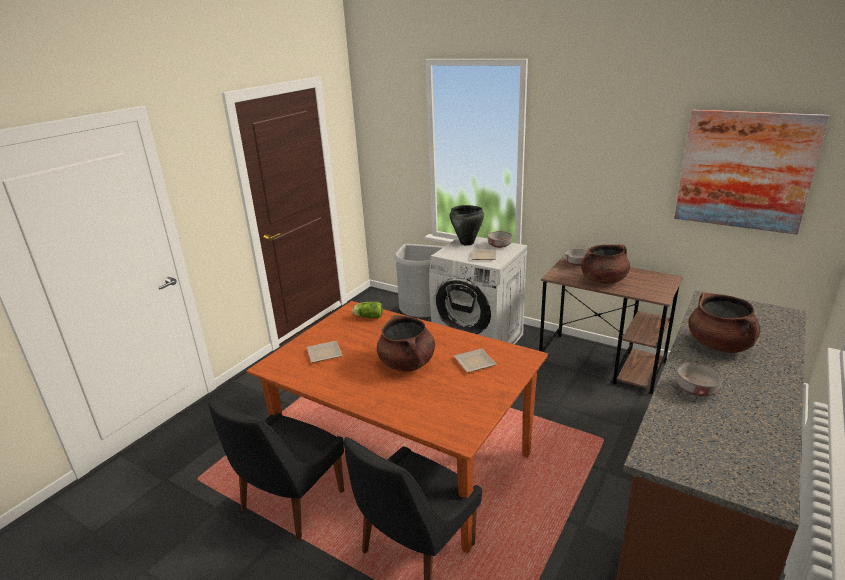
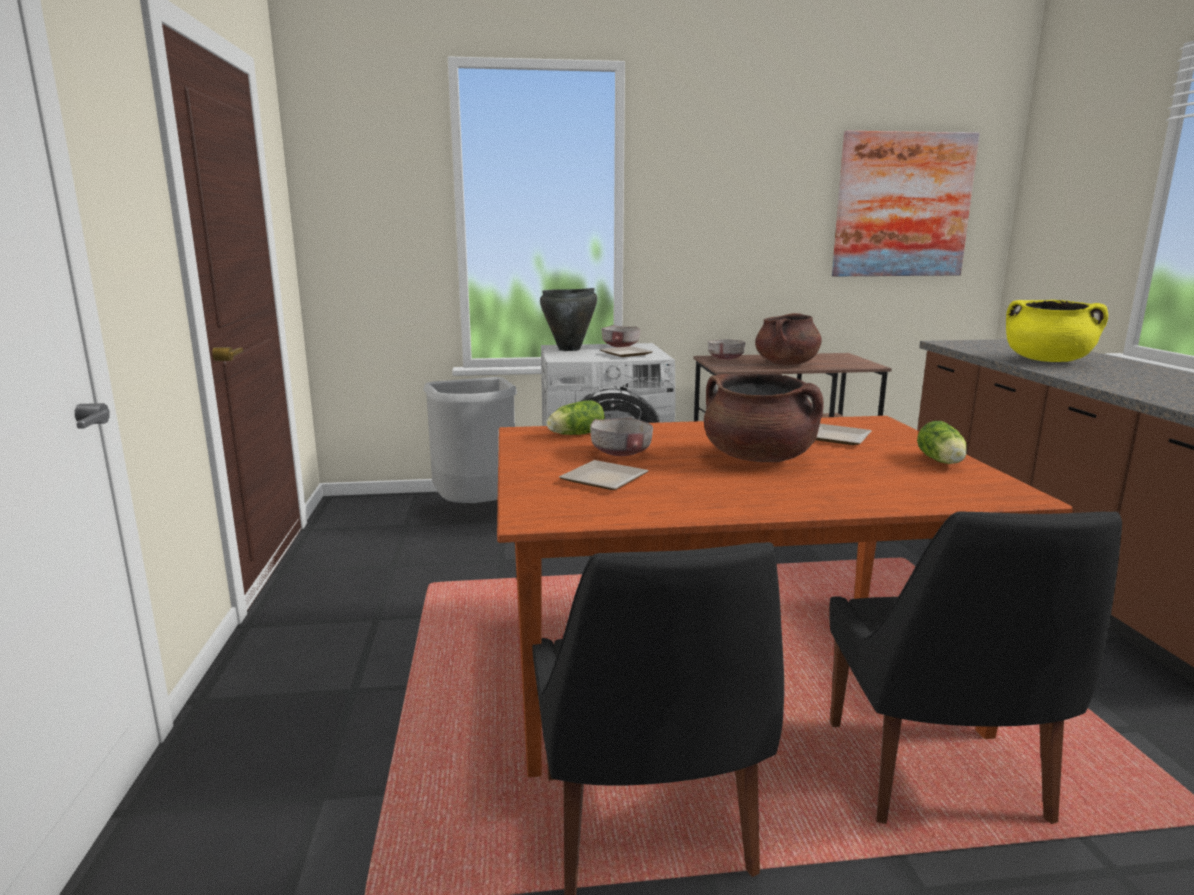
camera: 40 degrees left, 10 degrees down
(483, 401) = (942, 462): none -> lettuce
(696, 390) = (1127, 383): grey bowl -> grey bowl (621, 453)
(719, 345) = (1047, 361): brown cooking pot -> yellow cooking pot

